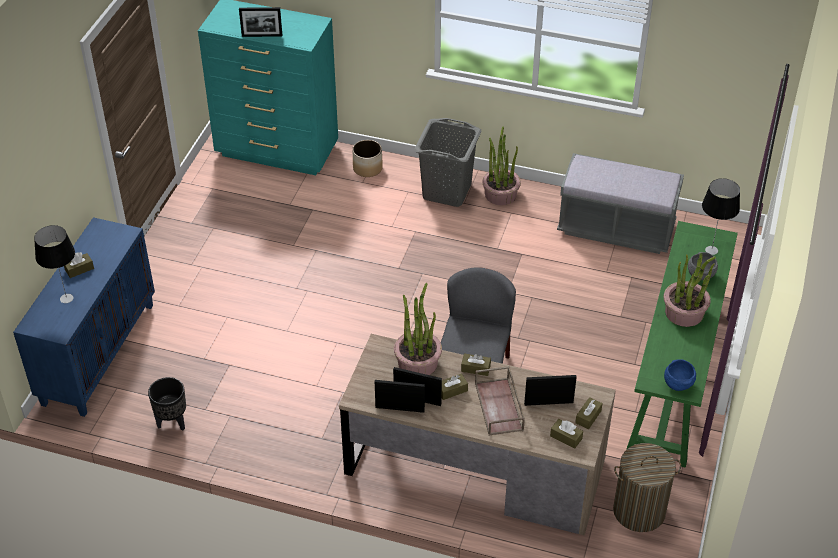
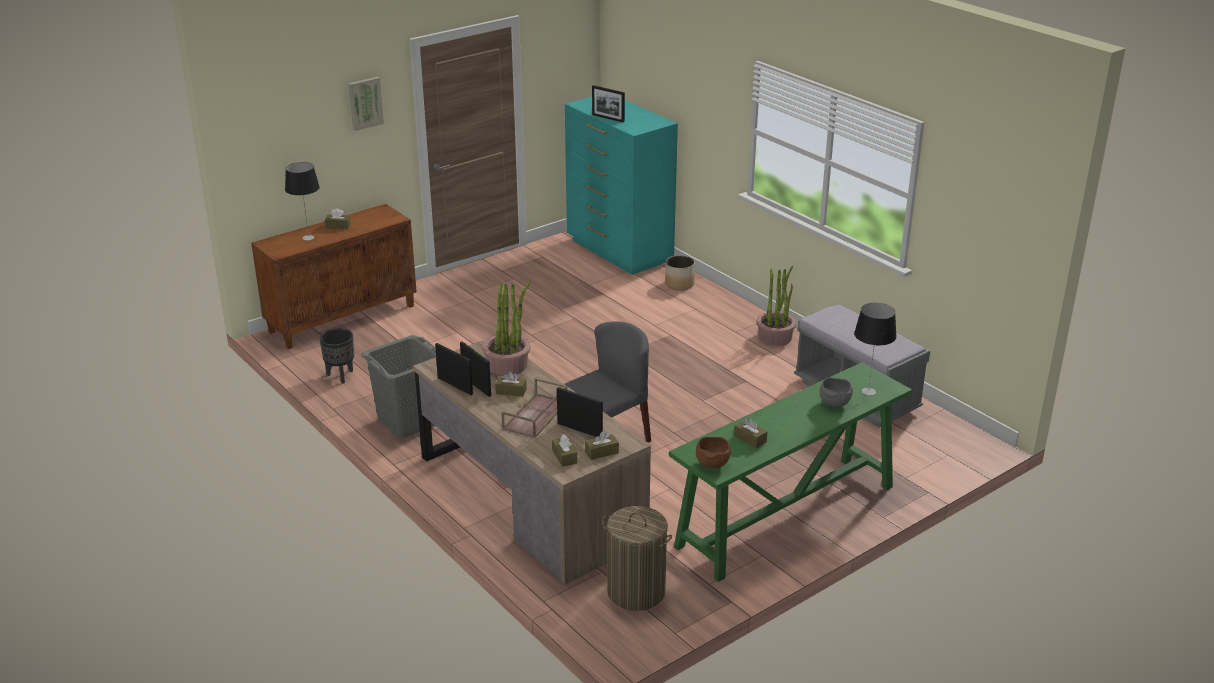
camera: 35 degrees right, 15 degrees down
(62, 130) = (365, 103): none -> picture
(98, 353) = (342, 318): blue cabinet -> brown cabinet
(447, 191) = (730, 319): grey laundry basket -> grey laundry basket (409, 422)
(475, 368) = (548, 386): brown tissue box -> brown tissue box (750, 439)
(677, 384) = (712, 463): blue bowl -> brown bowl
(684, 313) = (784, 421): potted plant -> none

